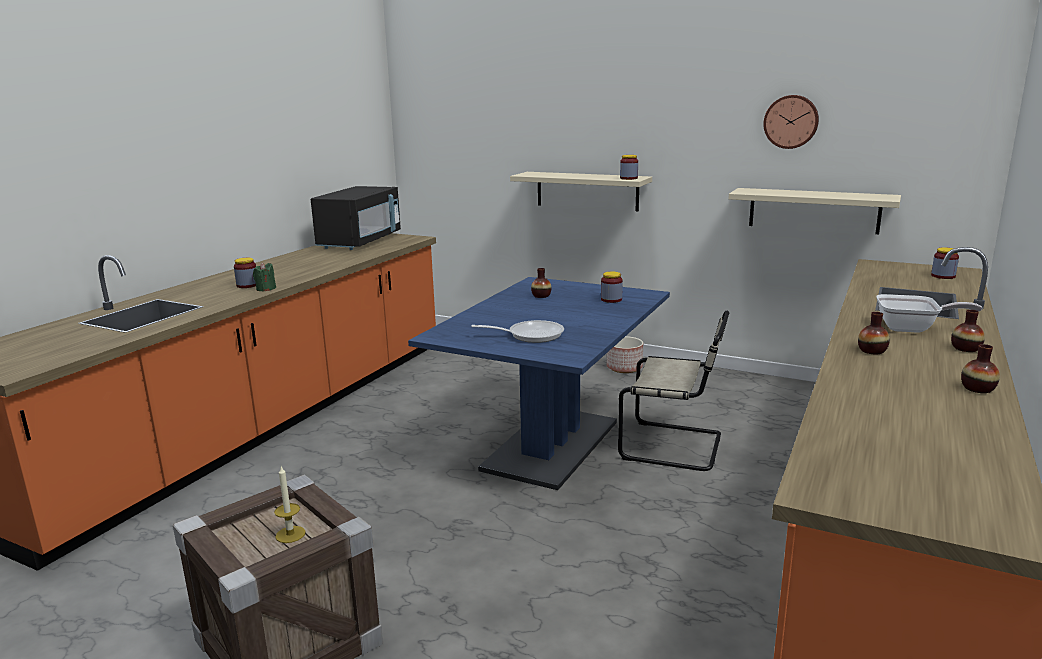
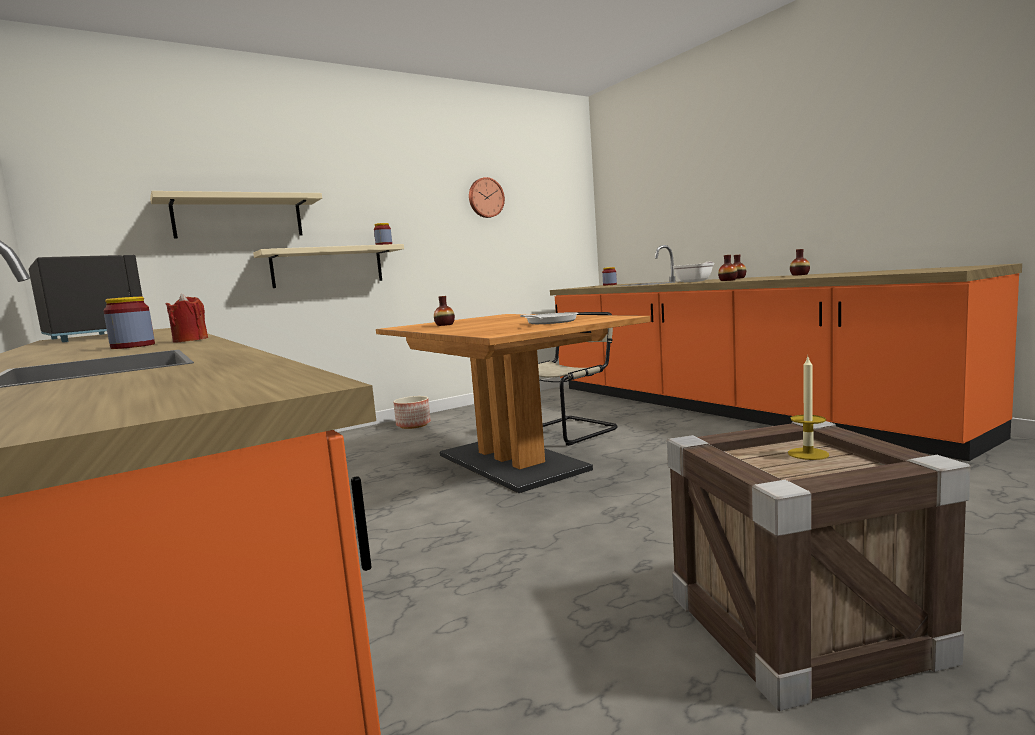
camera: 60 degrees left, 10 degrees down
(266, 289) = (190, 340): green candle -> red candle
(551, 445) = (511, 462): blue dining table -> brown dining table
(611, 299) = (496, 317): jar -> none
(813, 210) = (509, 263): beige shelf -> beige shelf (238, 217)

